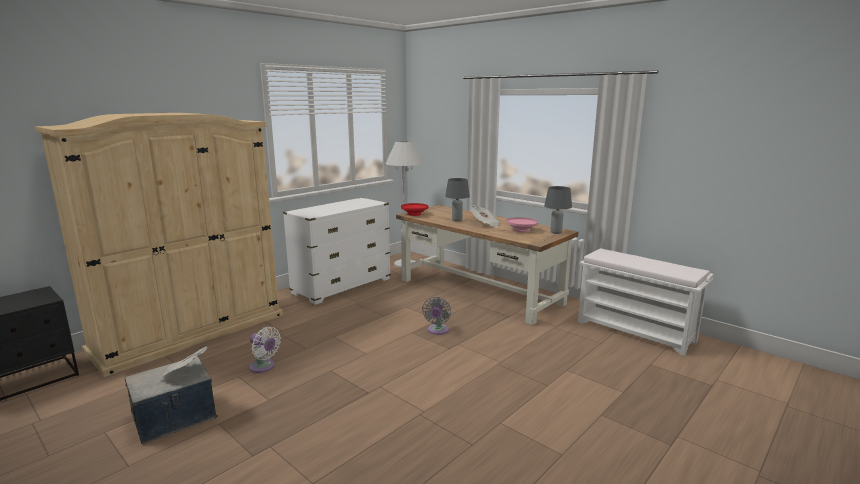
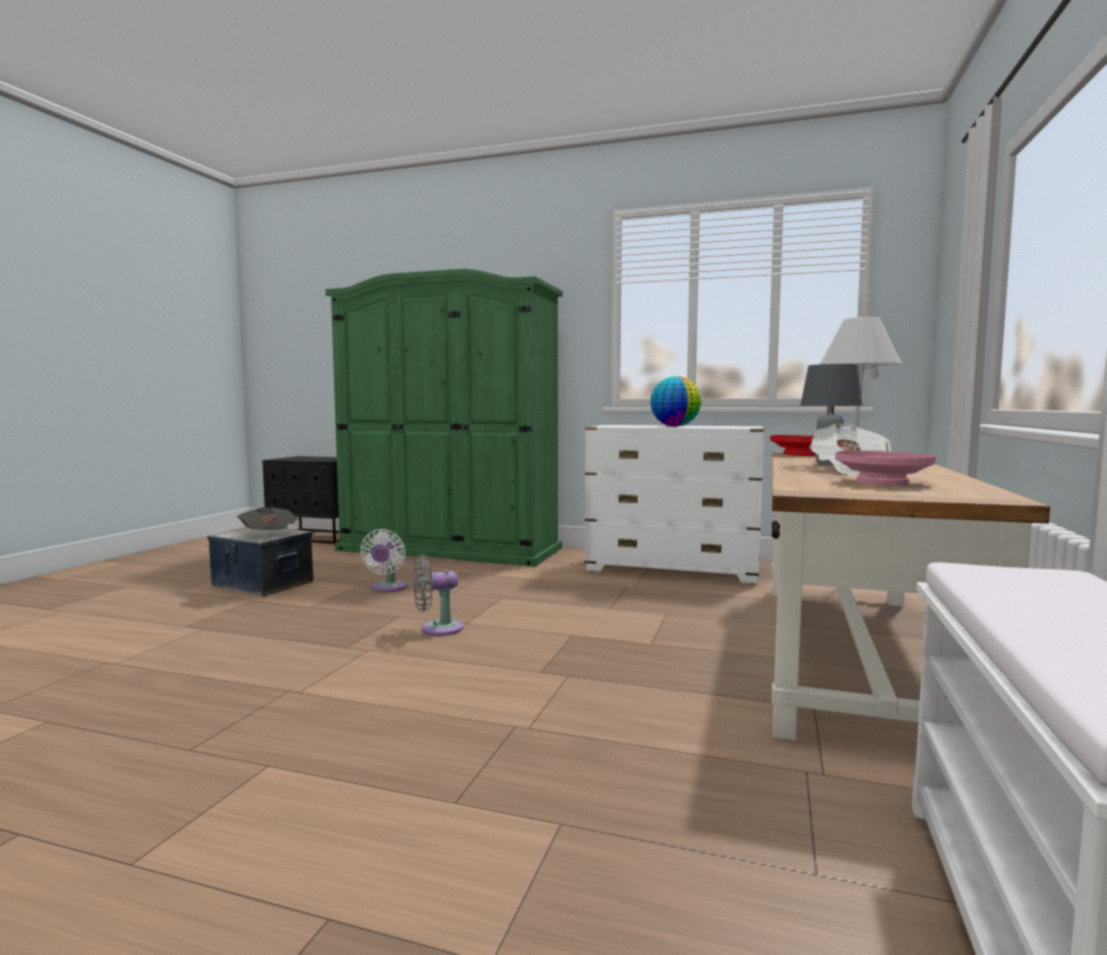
camera: 65 degrees right, 10 degrees down
(190, 332) = (449, 549): beige wardrobe -> green wardrobe
(341, 207) = (675, 426): none -> globe
(437, 331) = (603, 651): grey fan -> grey fan (437, 629)
(555, 232) = (952, 495): grey table lamp -> none

